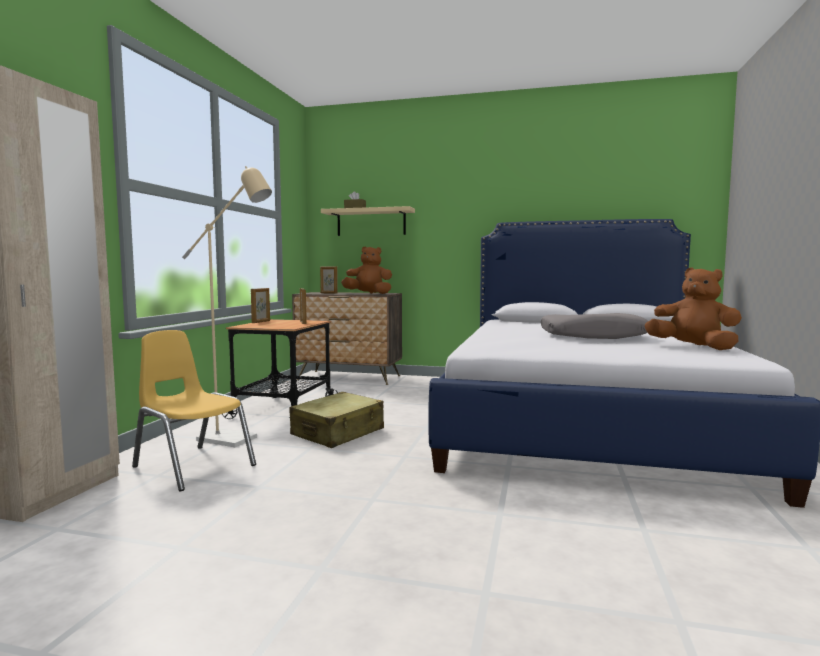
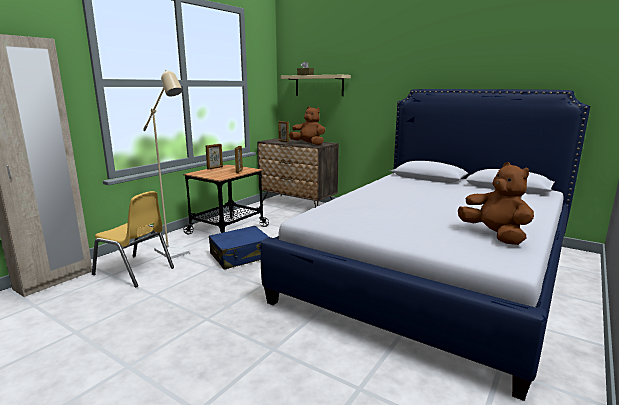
camera: 20 degrees right, 10 degrees up
(193, 466) = (134, 271): yellow chair -> yellow chair turned 150 degrees clockwise
(338, 432) = (241, 256): beige suitcase -> blue suitcase
(593, 336) = (432, 208): grey pillow -> none

